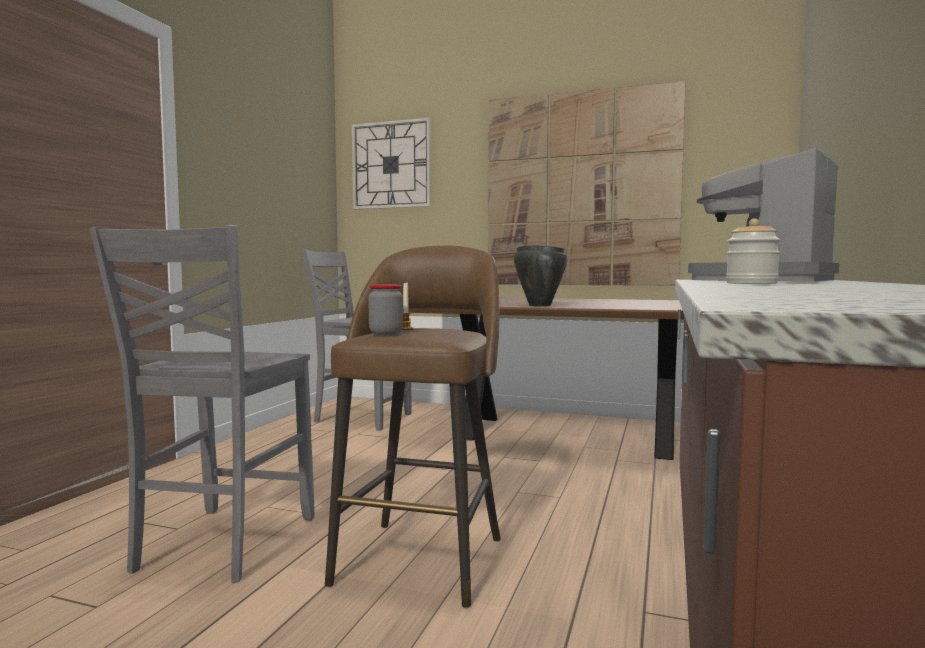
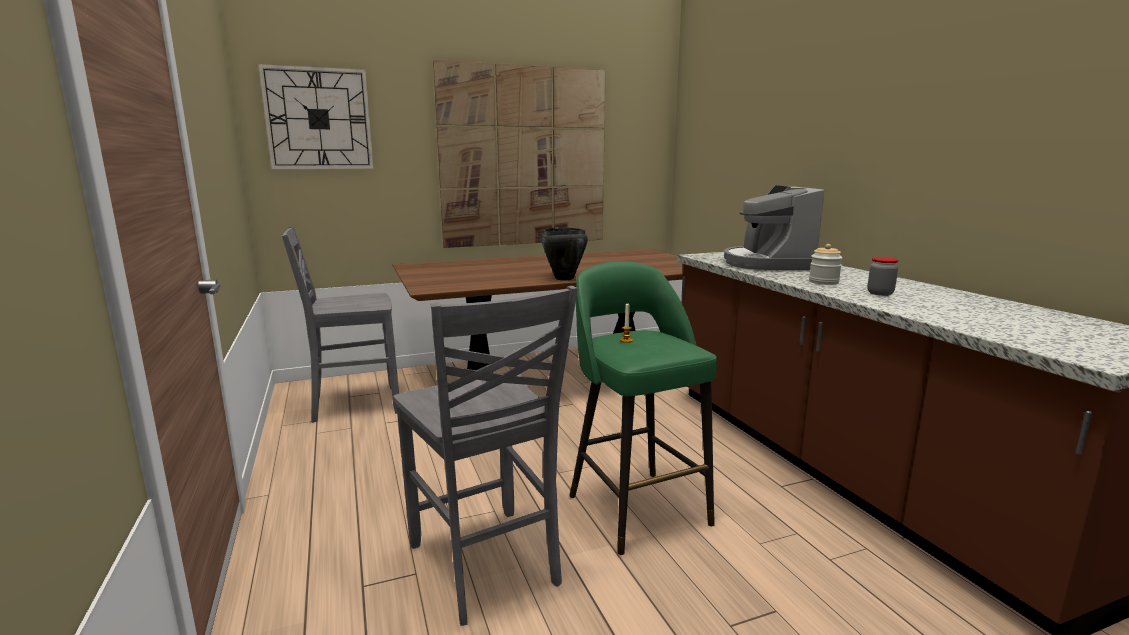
camera: 40 degrees left, 10 degrees up
(386, 333) = (641, 351): jar -> jar (880, 293)
(422, 558) = (636, 507): brown stool -> green stool

